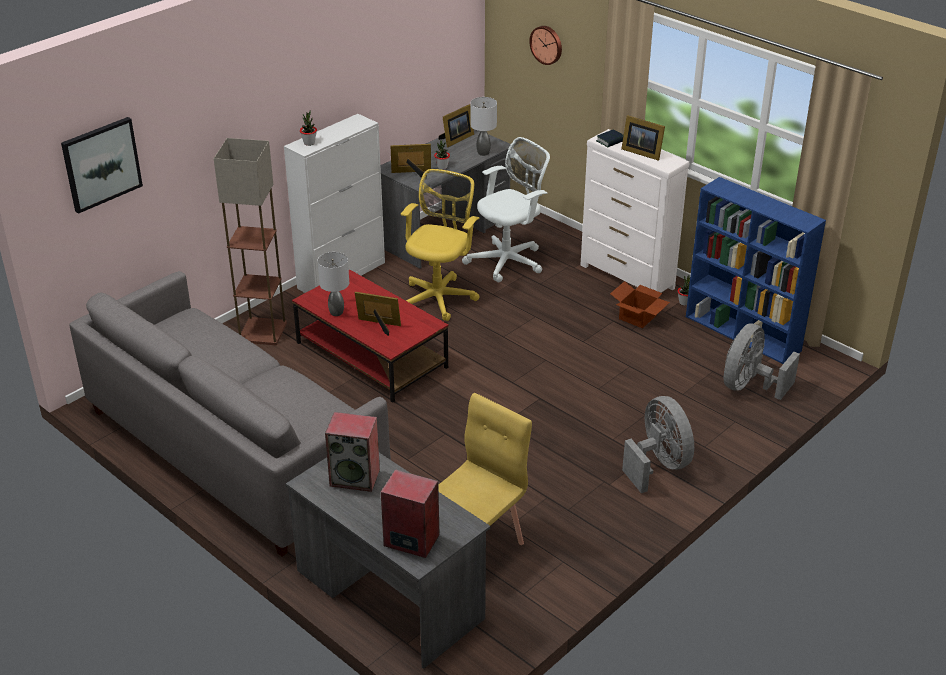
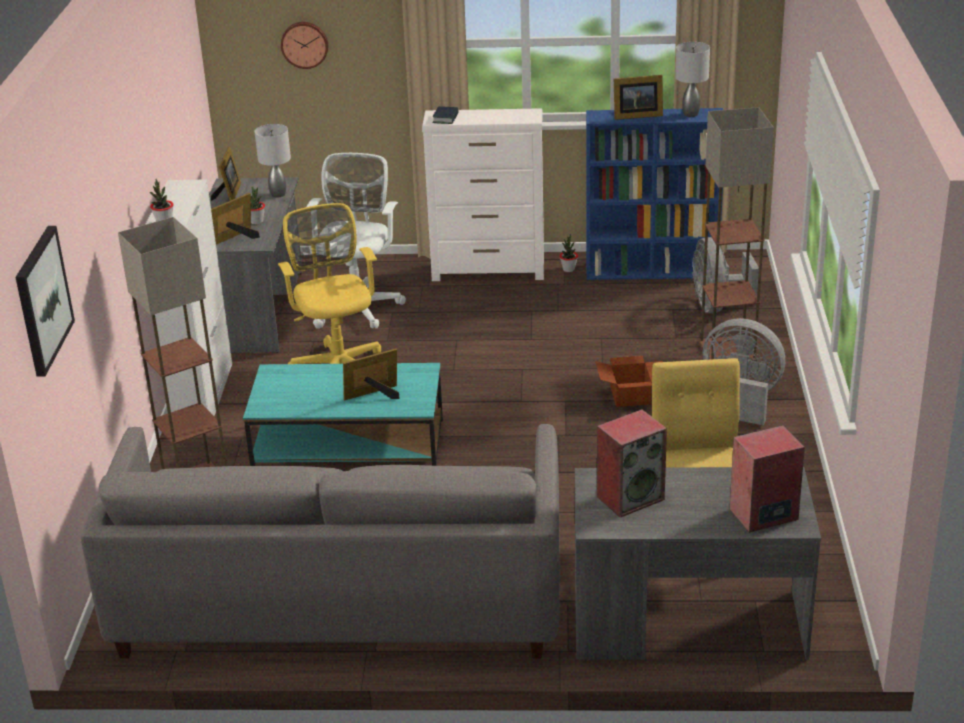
camera: 40 degrees left, 5 degrees down
(336, 313) = (311, 406): grey table lamp -> grey table lamp (691, 114)
(370, 354) = (347, 447): red coffee table -> turquoise coffee table
(638, 318) = (548, 298): cardboard box -> cardboard box (632, 396)
(641, 152) = (488, 116): picture frame -> picture frame (635, 115)
(703, 426) = (728, 352): none -> floor lamp

